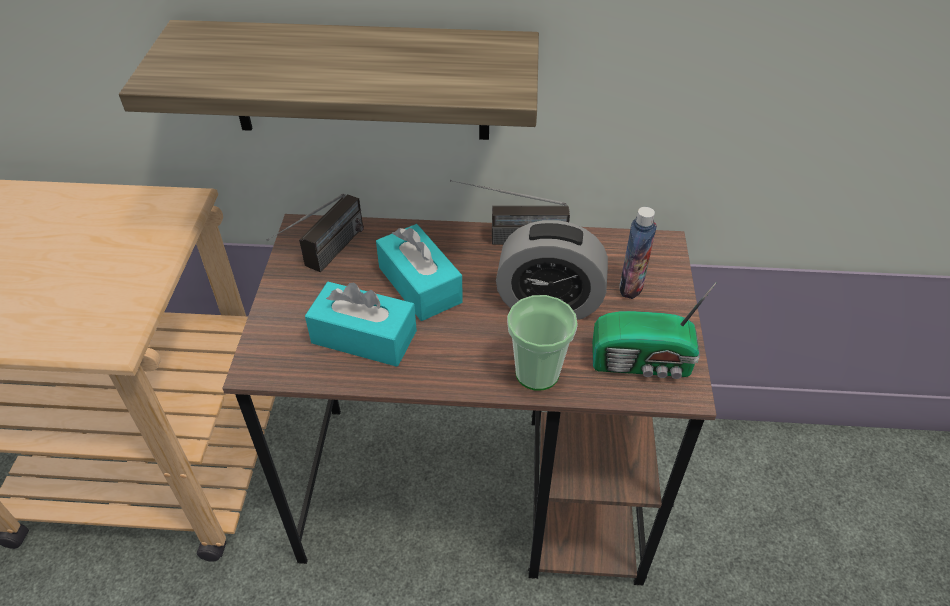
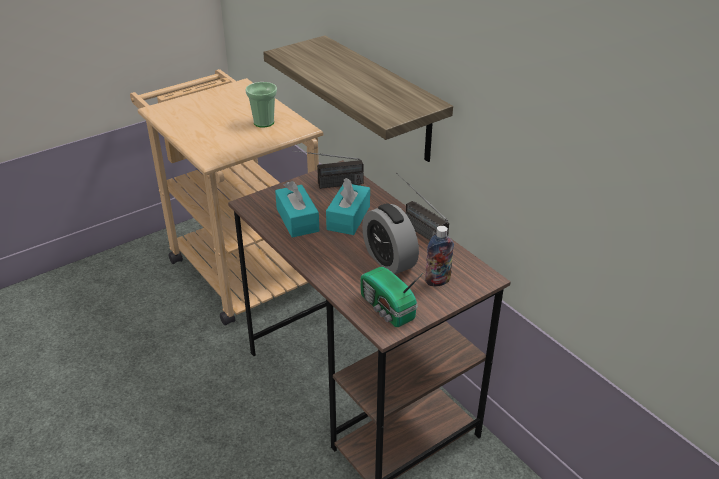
camera: 50 degrees right, 10 degrees down
(537, 373) = (337, 278): cup -> cup (264, 122)

